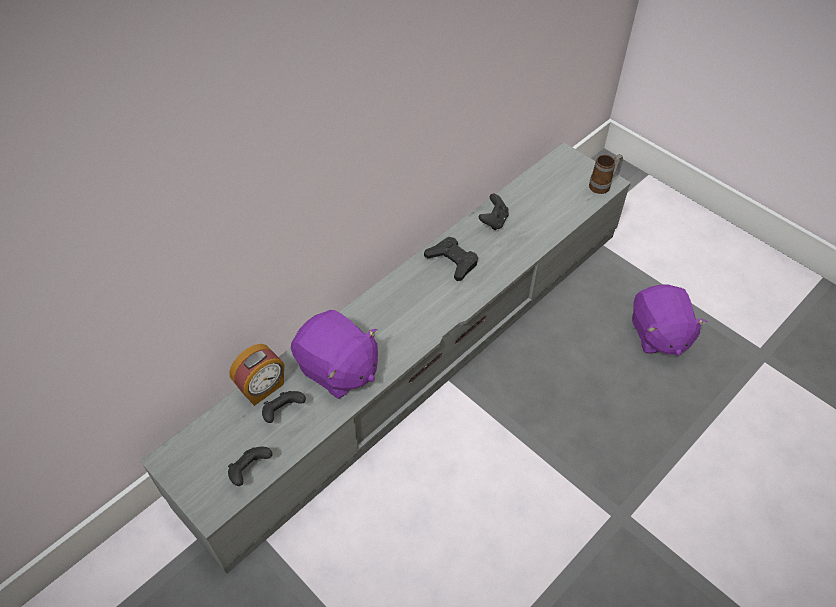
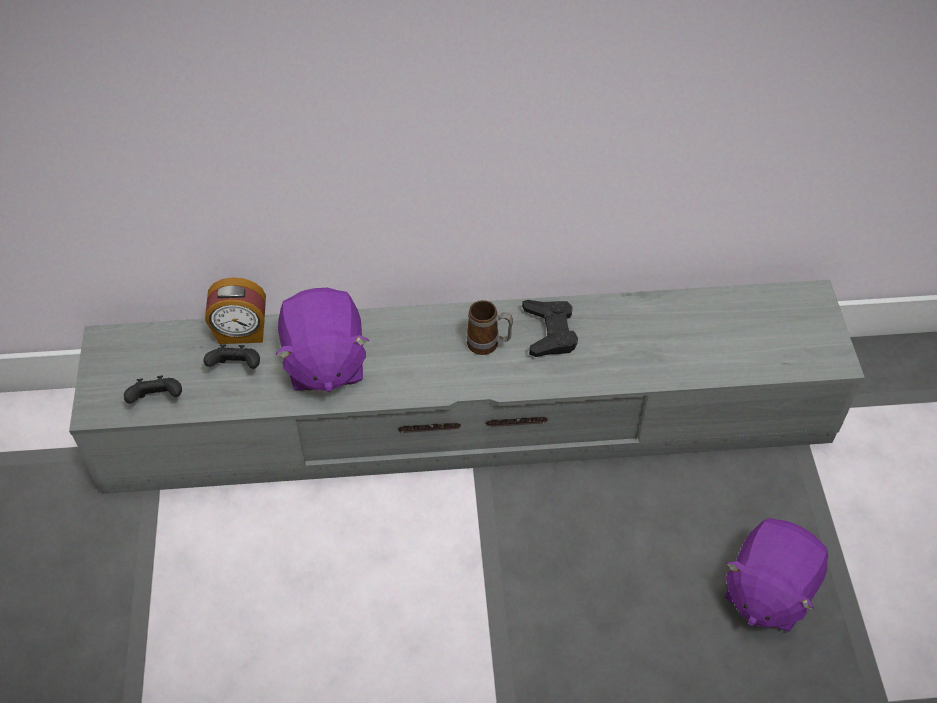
camera: 40 degrees right, 0 degrees up
(494, 221) = (642, 318): black game controller -> none
(603, 185) = (822, 359): mug -> mug (489, 345)

